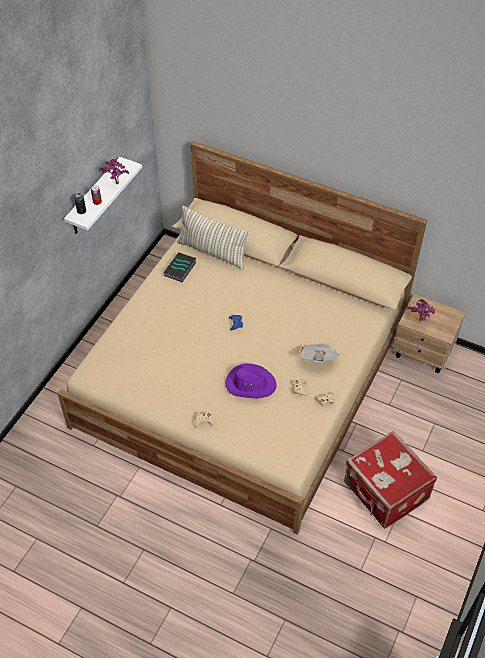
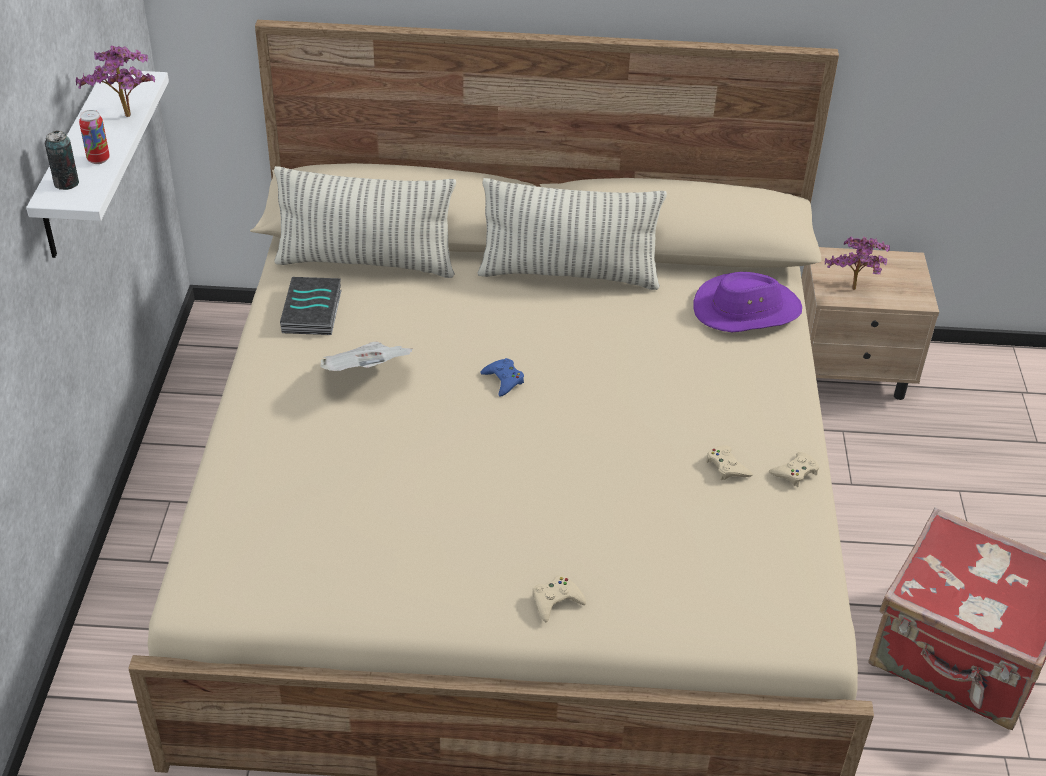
camera: 25 degrees left, 10 degrees down
(250, 384) = (612, 490): purple hat -> purple hat (746, 310)
(290, 281) = (568, 274): none -> pillow
(318, 358) = (724, 397): newspaper -> newspaper (367, 375)

